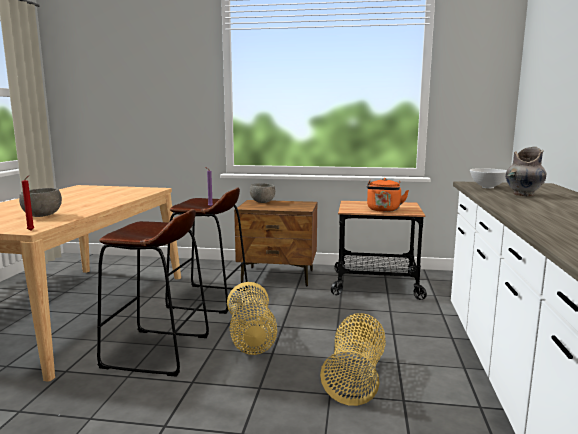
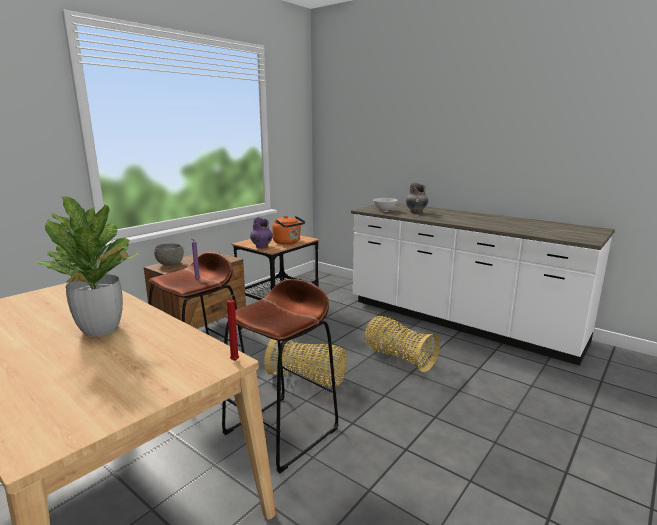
camera: 60 degrees left, 5 degrees up
(42, 216) = (147, 352): grey bowl -> none
(75, 204) = (101, 329): none -> potted plant
(350, 207) = (262, 247): none -> purple vase

